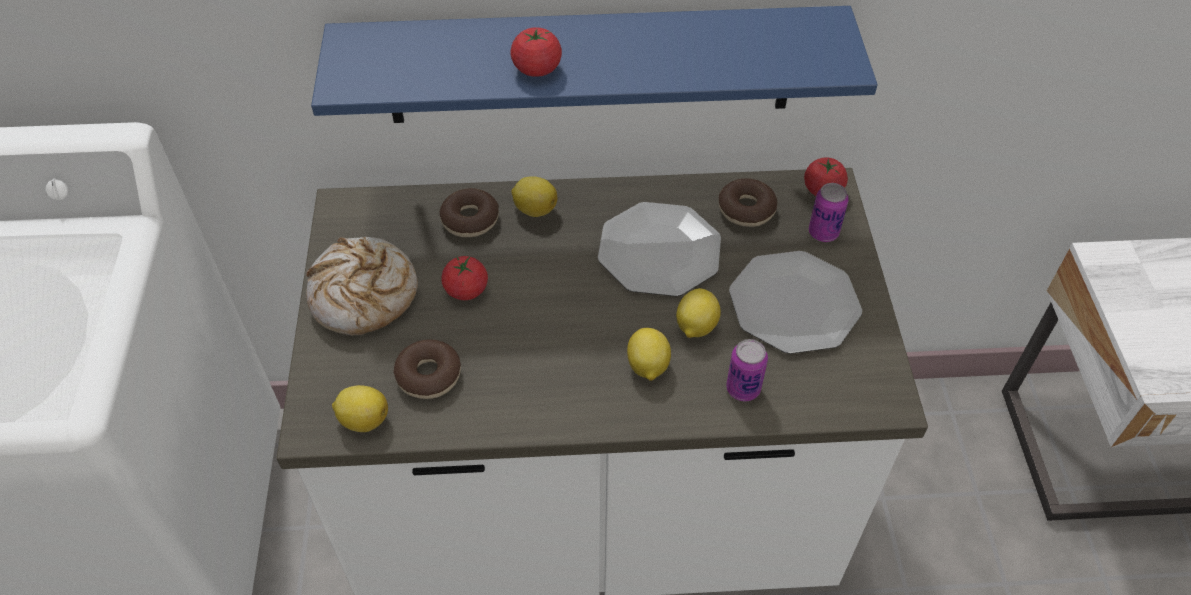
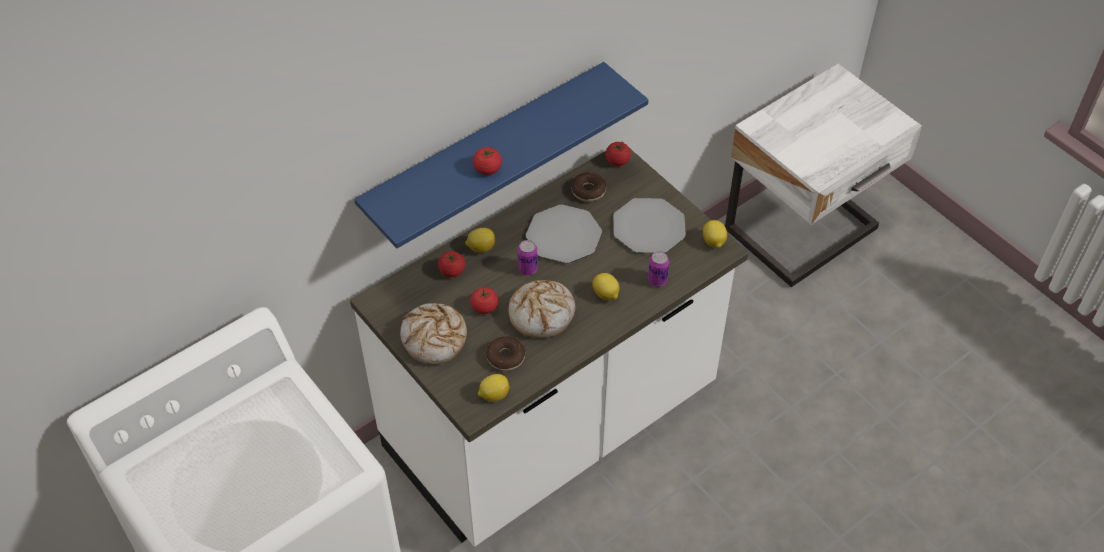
camera: 35 degrees left, 0 degrees up
(470, 220) = (452, 271): donut -> tomato
(533, 343) = (542, 314): none -> bread
(695, 327) = (612, 263): lemon -> lemon (713, 242)
(823, 233) = (635, 184): can -> can (527, 269)

